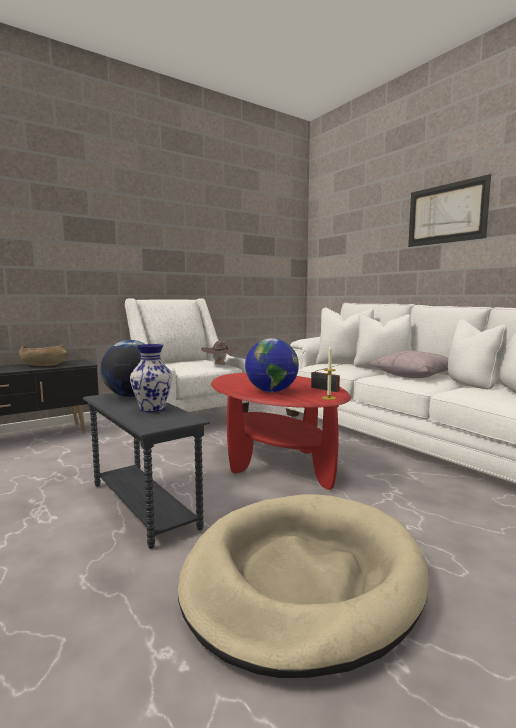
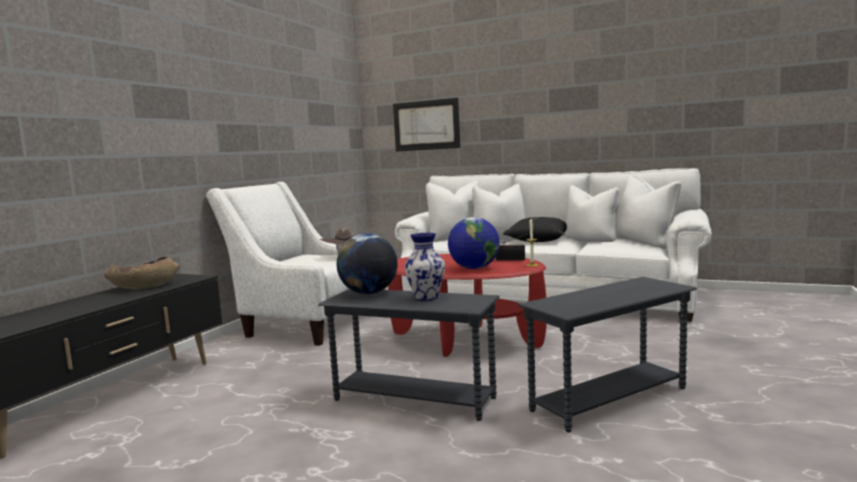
camera: 30 degrees left, 0 degrees up
(303, 579) = (610, 399): beige dog bed -> grey side table
(413, 376) = (538, 240): purple pillow -> black pillow
(446, 213) = (526, 88): picture -> picture (426, 125)

